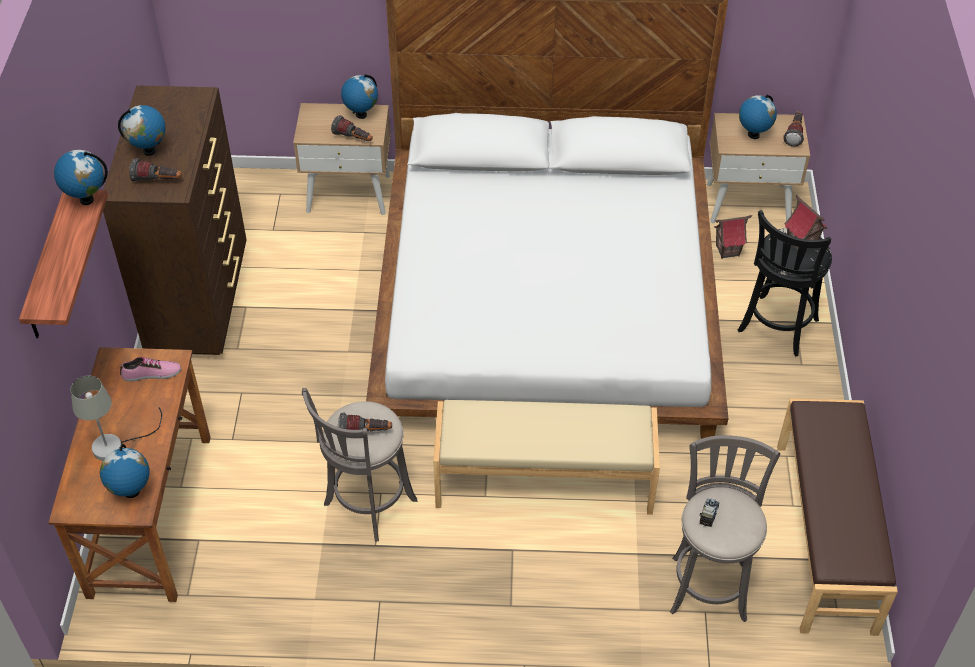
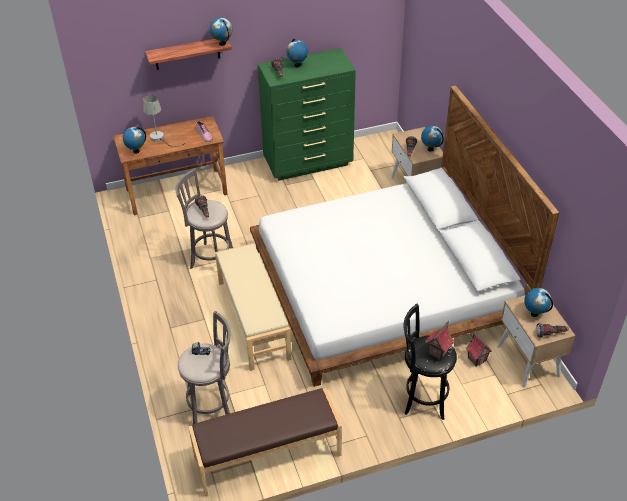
camera: 70 degrees right, 5 degrees down
(200, 300) = (309, 163): brown dresser -> green dresser

